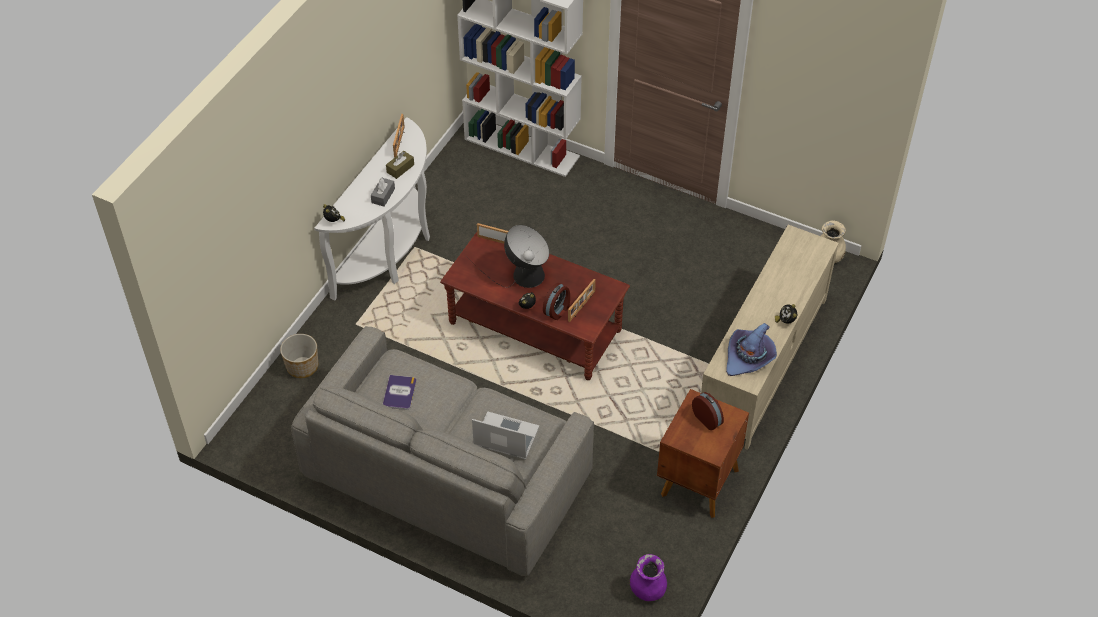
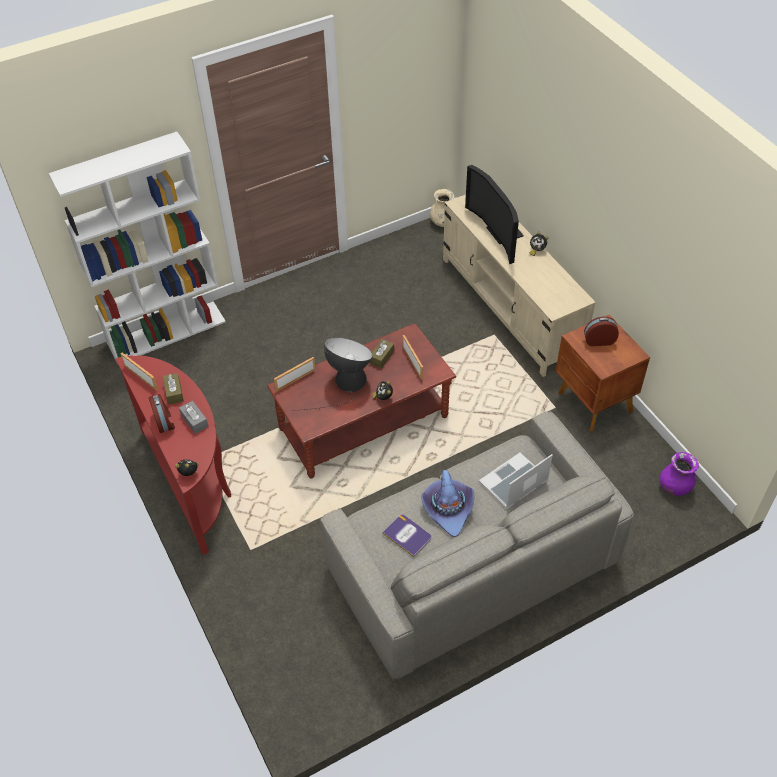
camera: 55 degrees left, 0 degrees up
(302, 366) = (263, 618): planter -> none
(390, 252) = (192, 481): white console table -> red console table
(557, 310) = (404, 380): alarm clock -> alarm clock (164, 422)
(570, 282) = (381, 357): none -> brown tissue box
(749, 357) = (556, 287): purple hat -> purple hat (448, 508)
(783, 283) = (499, 233): none -> television

